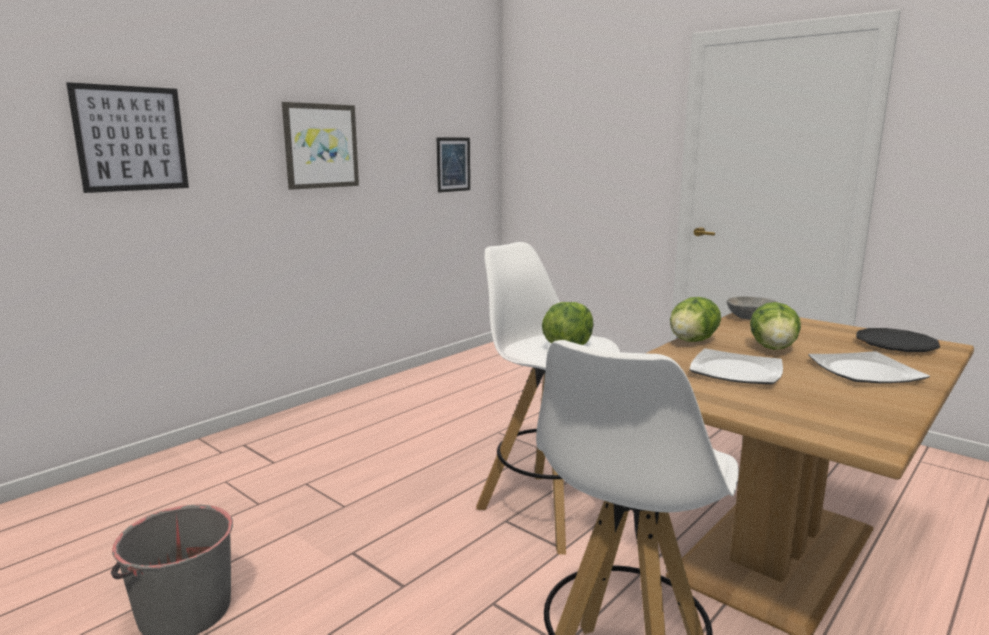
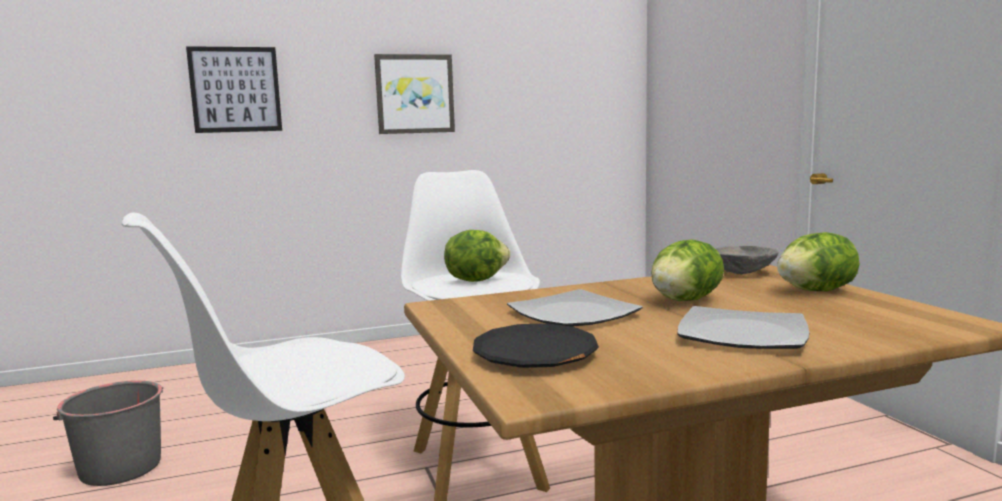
camera: 30 degrees right, 5 degrees down
(453, 164) = (575, 112): picture -> none
(692, 341) = (604, 285): lettuce -> lettuce (815, 291)
(895, 345) = (879, 315): black plate -> black plate (535, 354)

